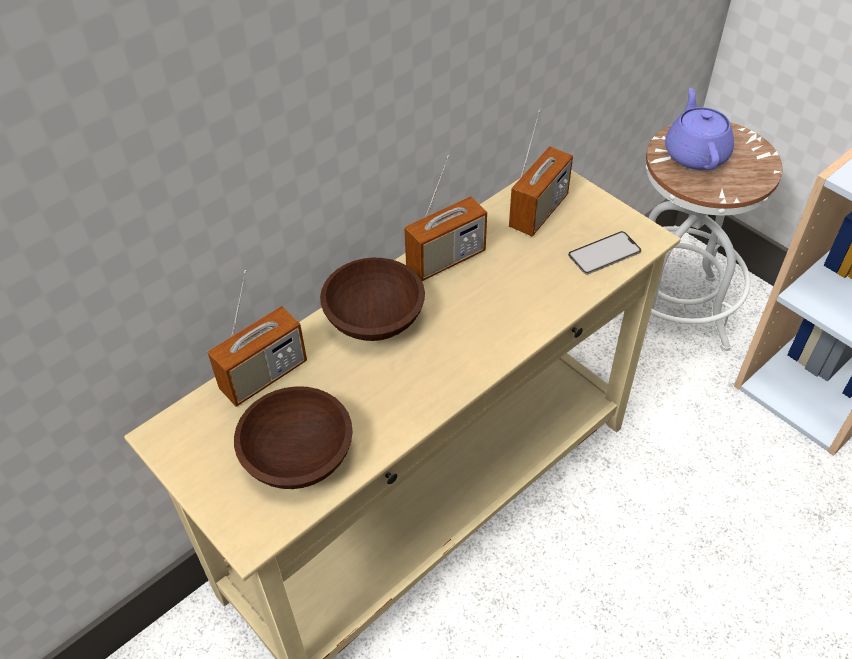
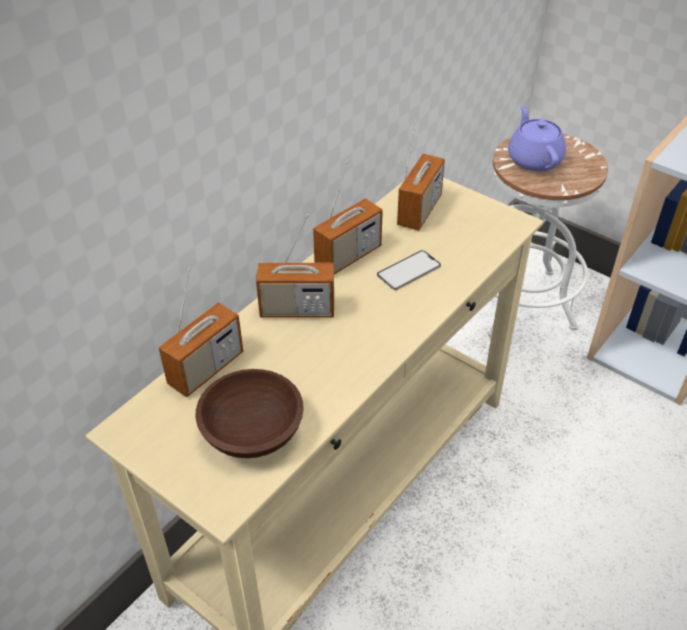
camera: 10 degrees left, 5 degrees down
(376, 318) = (297, 310): brown bowl -> radio
(604, 253) = (483, 238): phone -> phone (409, 270)

